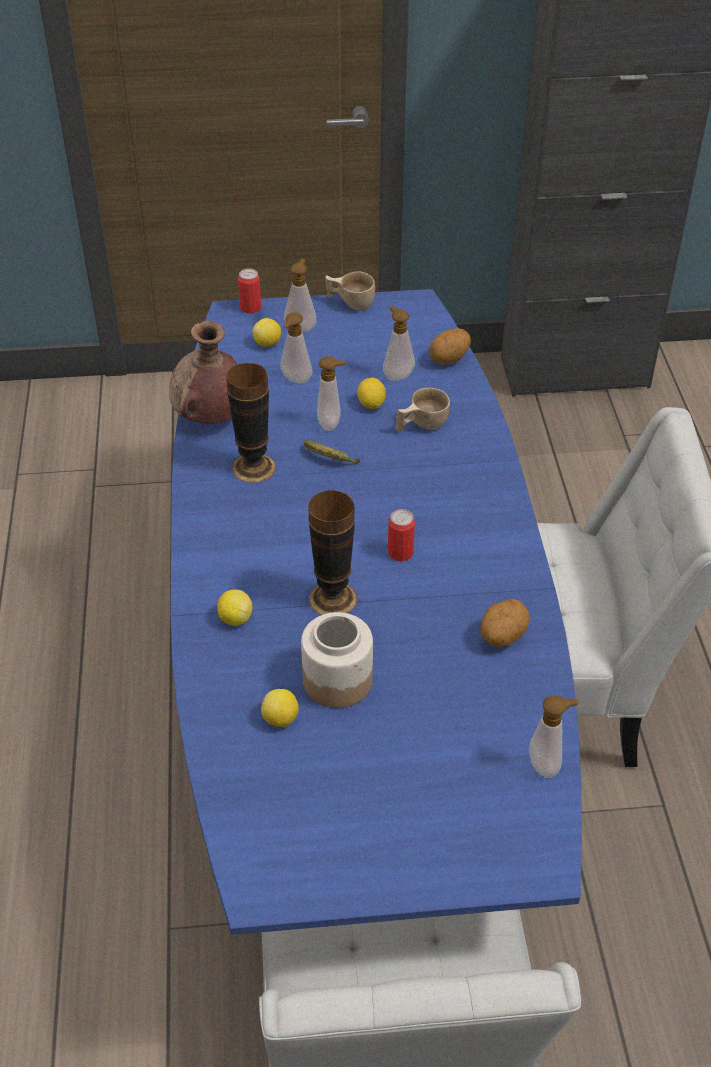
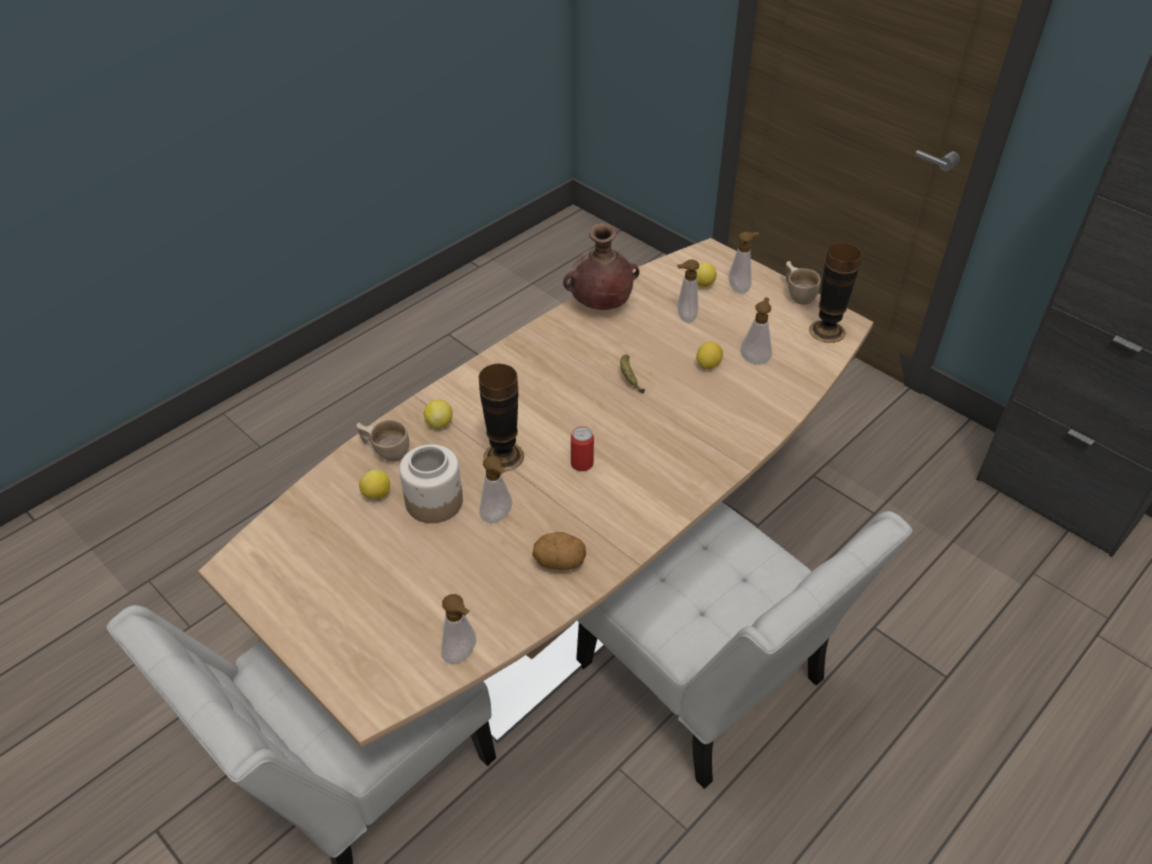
camera: 50 degrees right, 0 degrees up
(250, 307) = (727, 256): can -> none
(253, 467) = (579, 350): vase -> vase (827, 331)
(331, 424) = (664, 358): soap dispenser -> soap dispenser (498, 517)
(355, 716) = (577, 587): blue dining table -> brown dining table
(421, 425) = (719, 400): beige cup -> beige cup (385, 450)
(449, 359) = (808, 374): potato -> none

